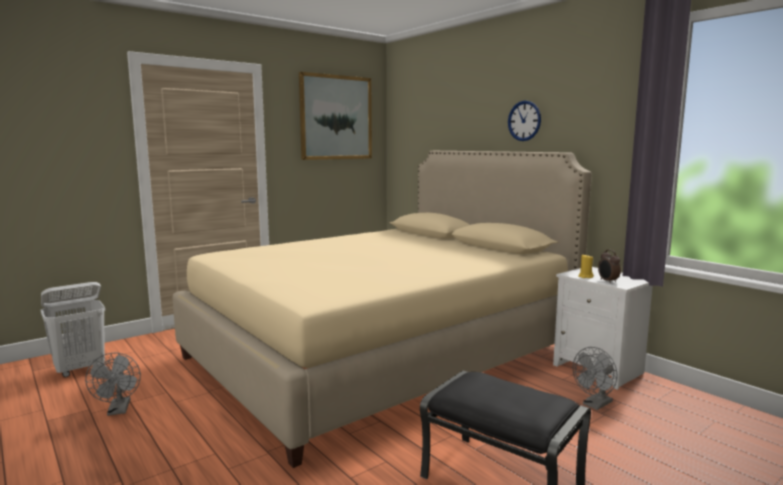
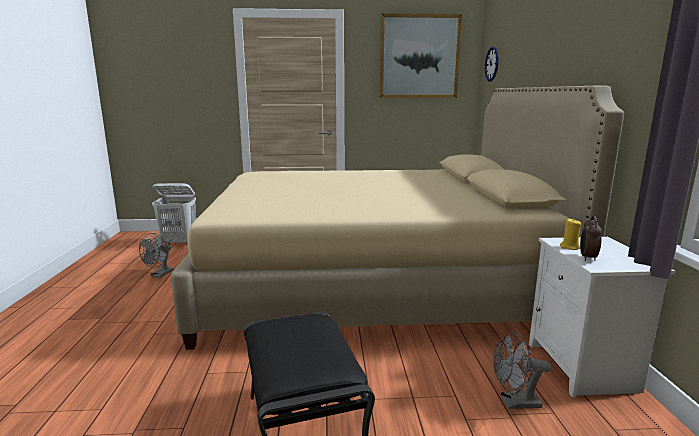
camera: 35 degrees right, 5 degrees up
(524, 121) = (573, 47): wall clock -> wall clock (492, 64)

